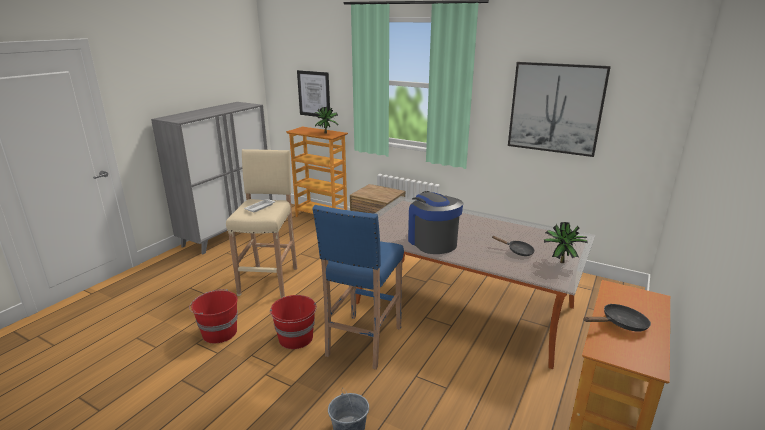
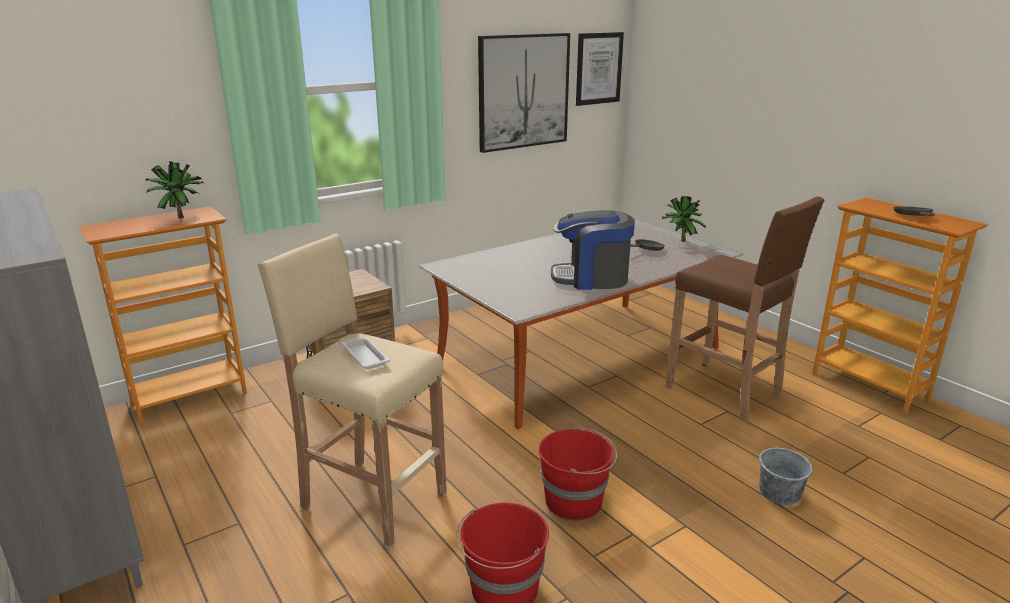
camera: 65 degrees left, 0 degrees up
(314, 94) = (102, 144): picture -> picture (598, 68)
(363, 342) = (616, 444): blue stool -> none
(476, 383) = (725, 392): none -> brown stool

